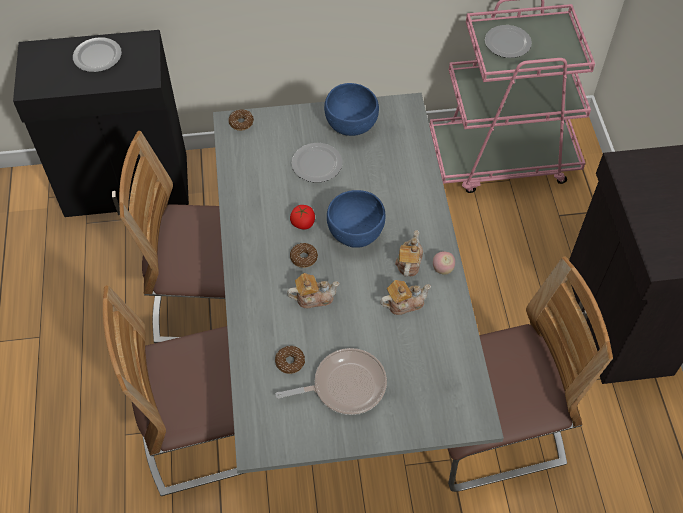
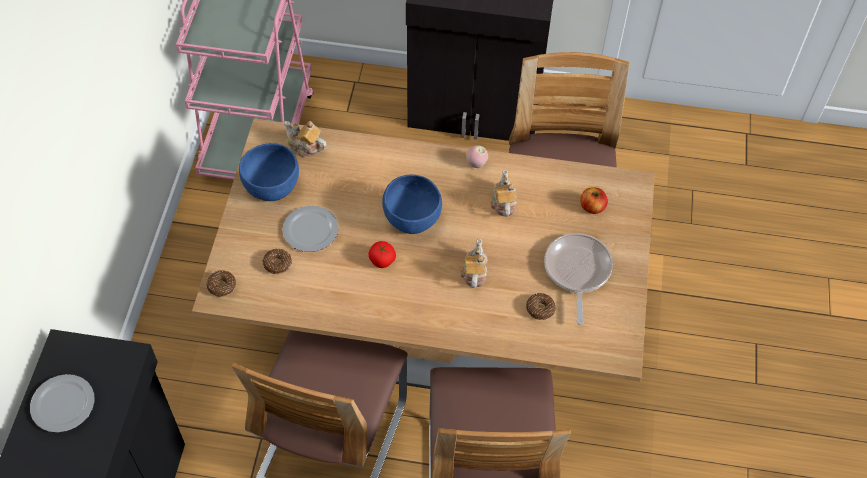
camera: 75 degrees left, 0 degrees up
(303, 258) = (425, 270): donut -> donut (277, 264)
(341, 348) = (430, 335): grey dining table -> brown dining table
(408, 262) = (460, 187): teapot -> teapot (305, 146)
(430, 384) = (592, 207): none -> apple
(508, 43) = (227, 28): plate -> none

